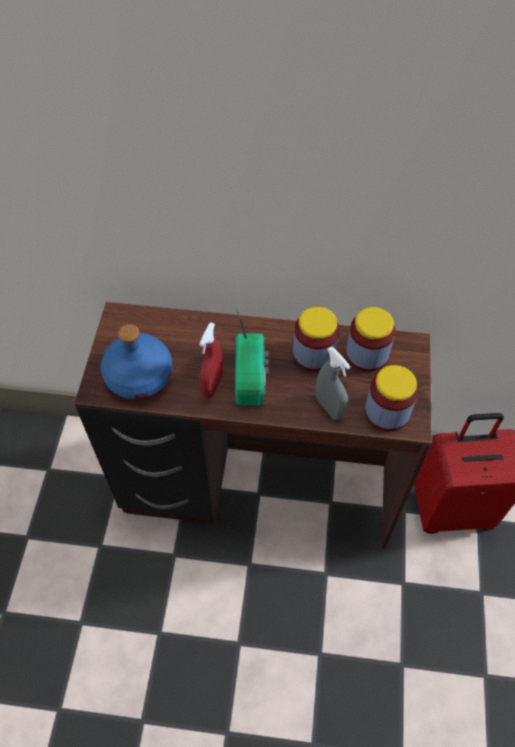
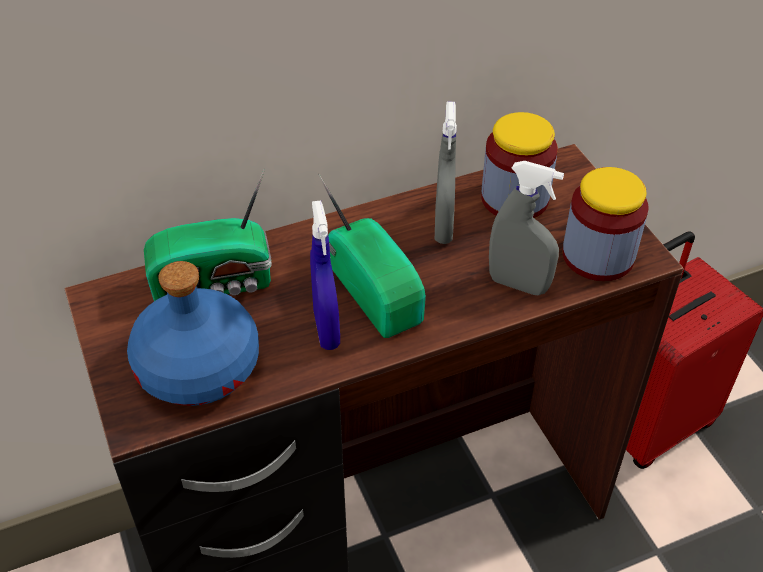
camera: 30 degrees left, 10 degrees down
(176, 333) = (216, 284): none -> radio
(212, 385) = (326, 329): red spray bottle -> blue spray bottle
(314, 354) = (443, 227): jar -> grey spray bottle

